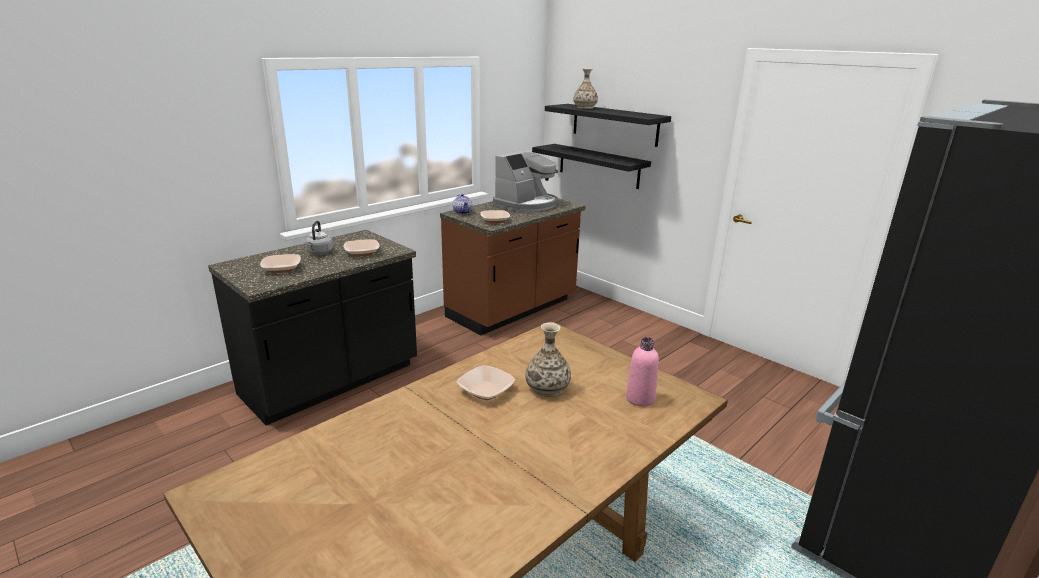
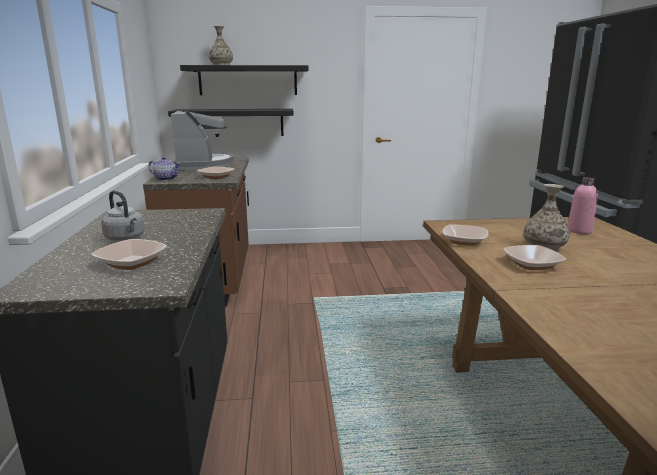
camera: 50 degrees left, 5 degrees down
(362, 253) = (178, 223): bowl -> bowl (464, 241)

